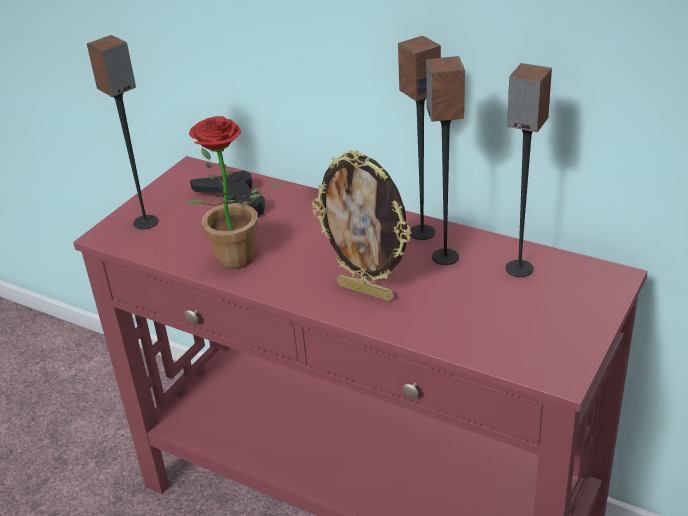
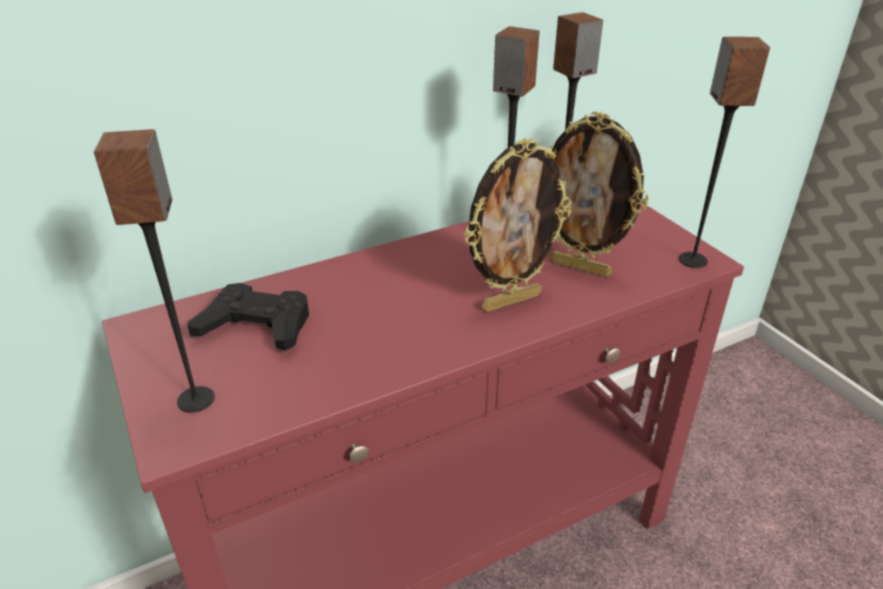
camera: 60 degrees left, 0 degrees up
(235, 263) = (371, 361): potted plant -> none
(422, 232) = (455, 242): speaker -> speaker (692, 260)
(457, 307) = (580, 267): none -> picture frame

